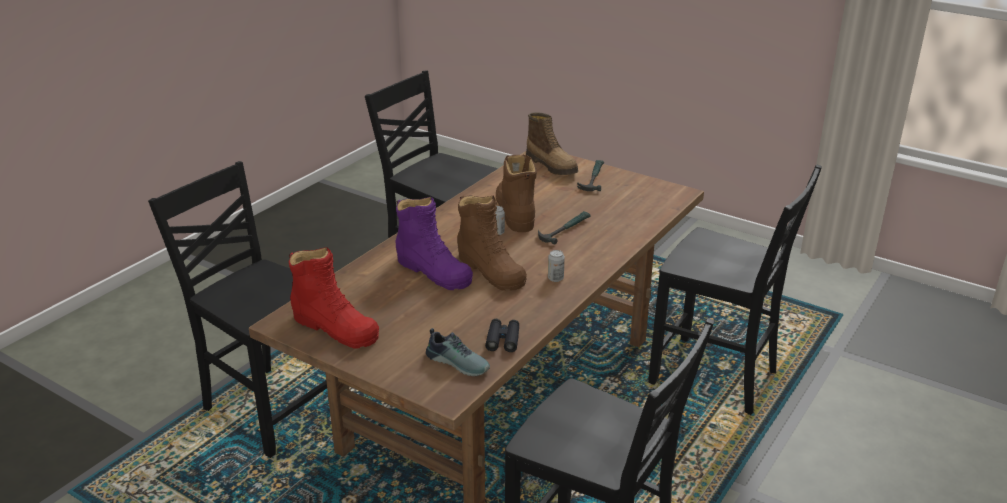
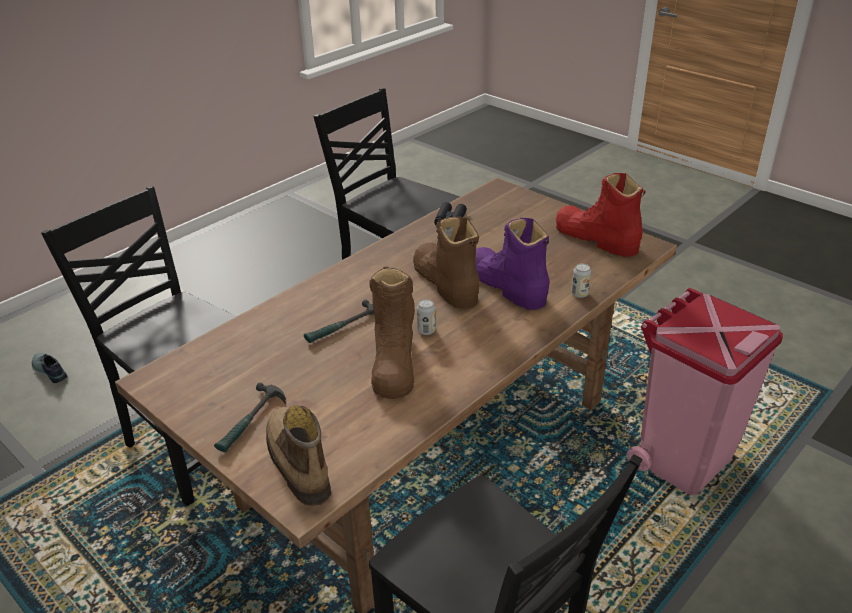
camera: 170 degrees left, 5 degrees up
(270, 408) = (683, 458): black chair -> pink trash can
(459, 362) = (489, 207): shoe -> shoe (48, 371)
(555, 278) = (382, 268): can -> can (579, 294)

